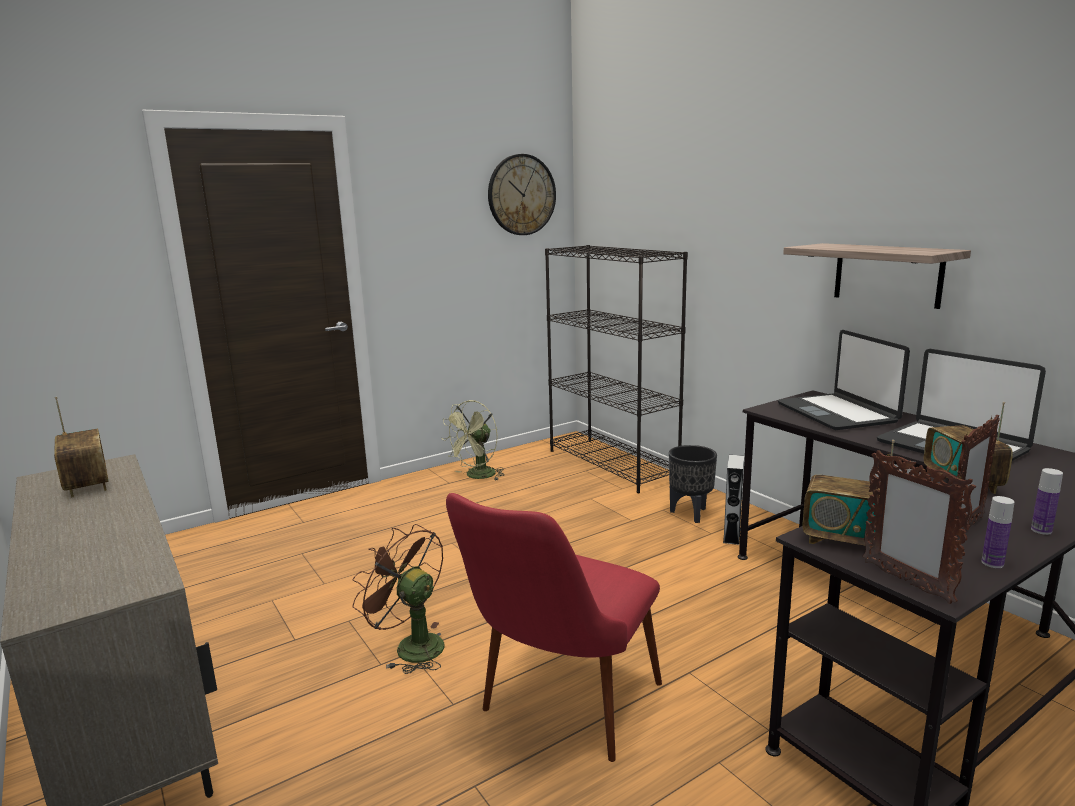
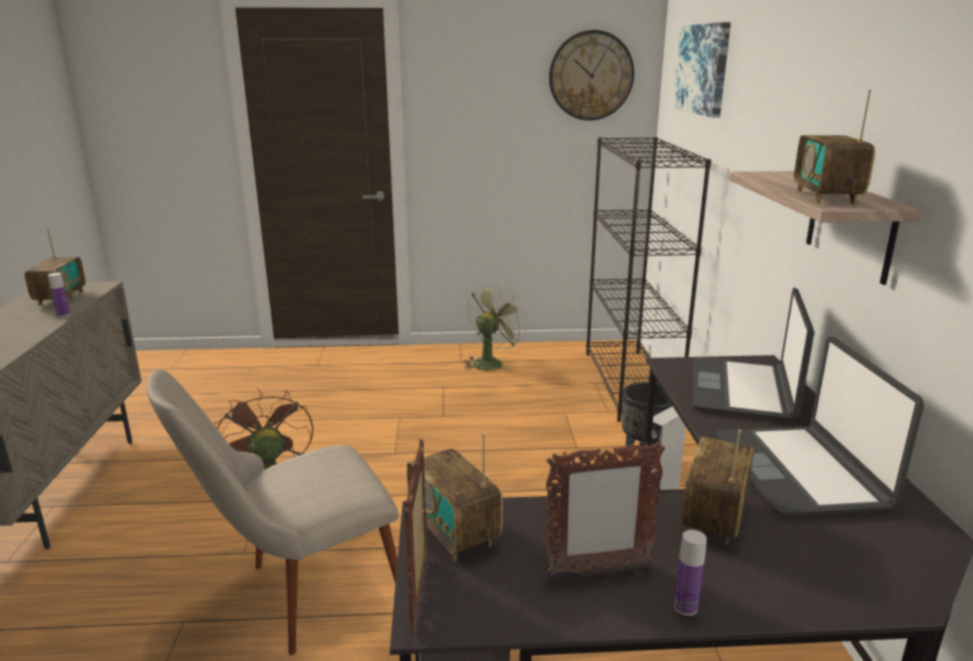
camera: 30 degrees right, 5 degrees up
(477, 476) = (490, 362): green fan -> green fan turned 150 degrees clockwise
(559, 715) = (299, 597): red chair -> beige chair
(649, 181) = (703, 69): none -> picture
(902, 250) = (826, 197): none -> radio
(992, 563) = (545, 616): bottle -> bottle (63, 315)

